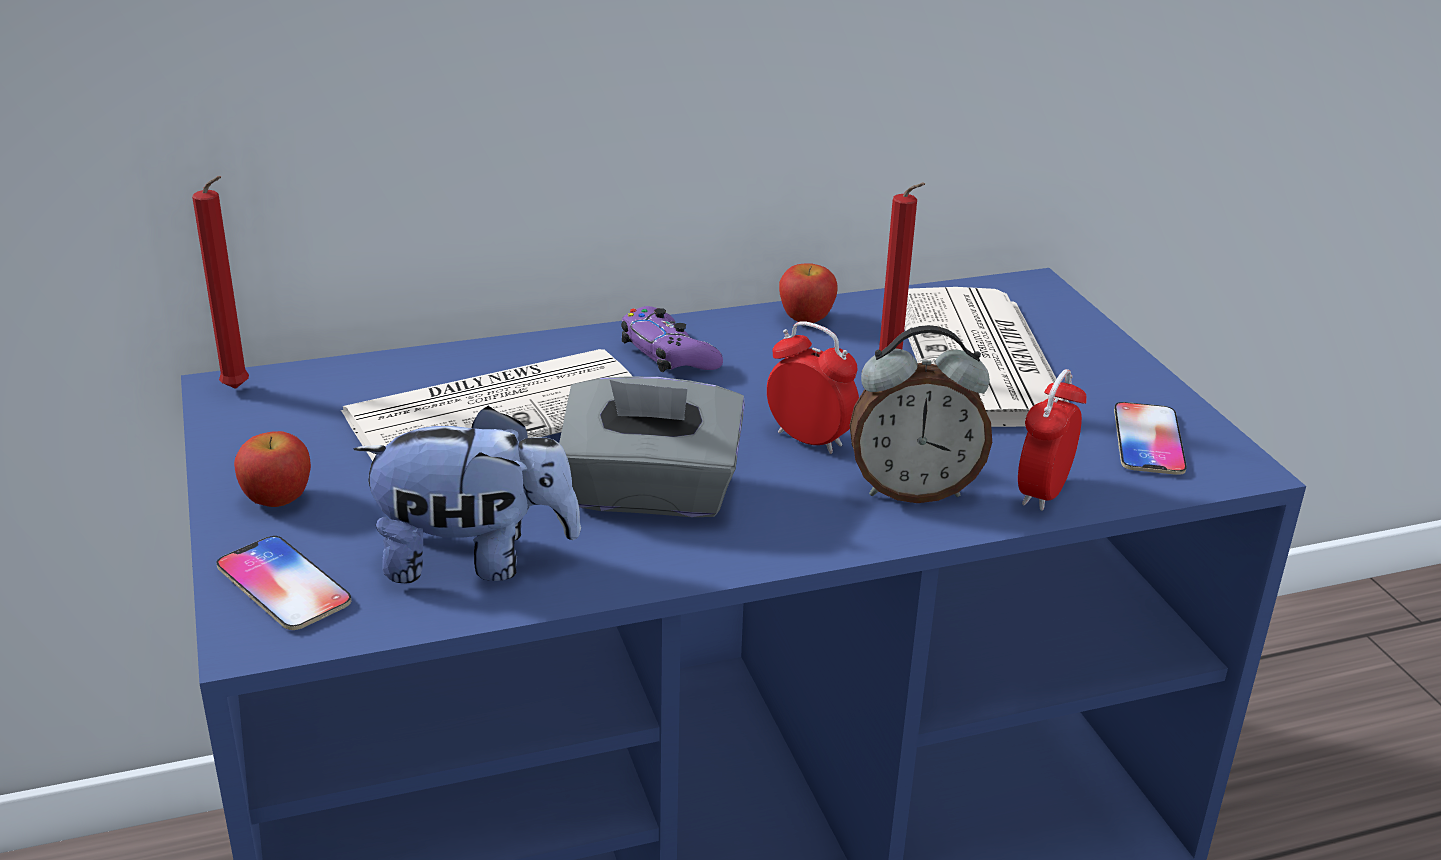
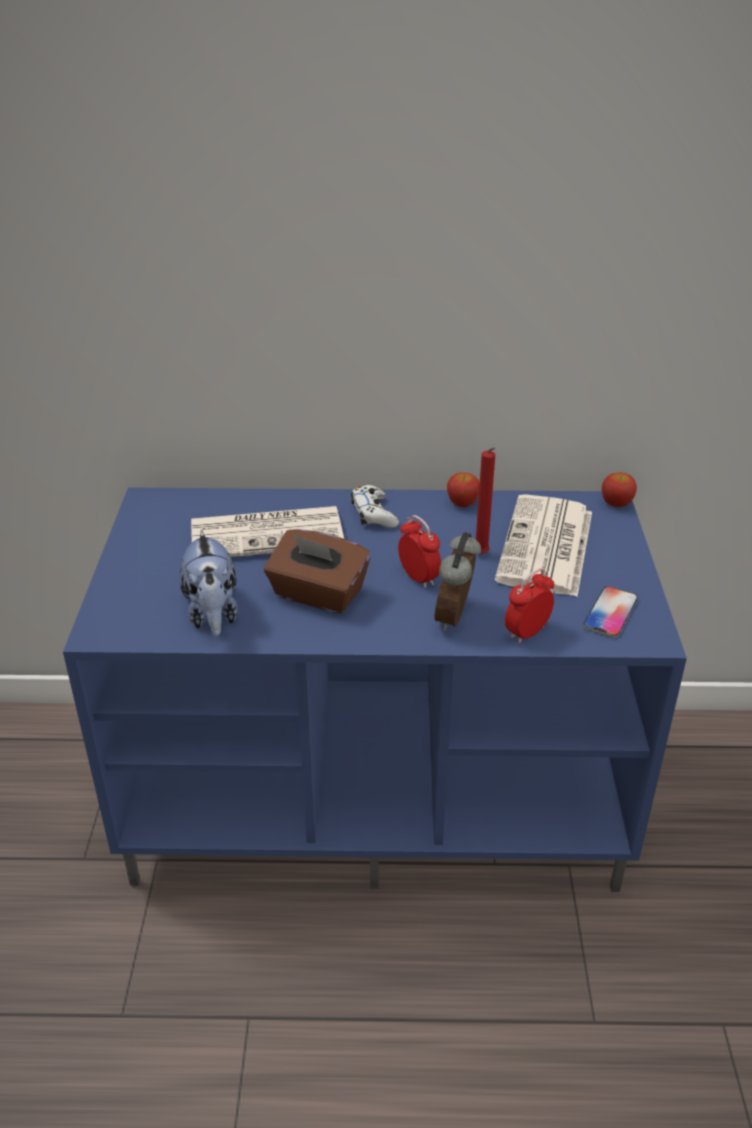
camera: 20 degrees right, 5 degrees up
(239, 390) = (150, 500): red candle -> none
(278, 498) = (140, 564): apple -> apple (616, 503)
(283, 585) = (120, 610): phone -> none
(474, 560) = (213, 614): plush toy -> plush toy turned 60 degrees clockwise
(651, 494) = (318, 594): grey tissue box -> brown tissue box
(668, 354) = (373, 514): purple game controller -> white game controller
(913, 489) = (456, 617): alarm clock -> alarm clock turned 90 degrees clockwise

